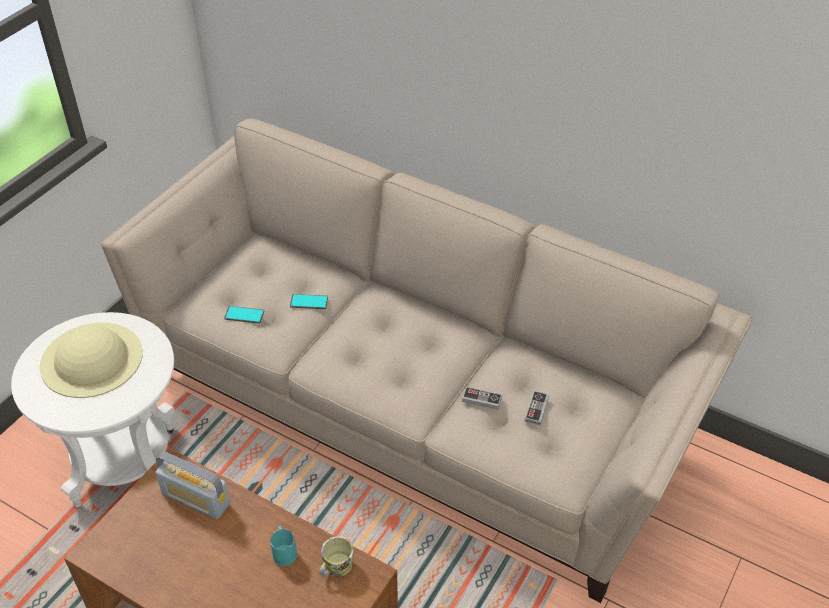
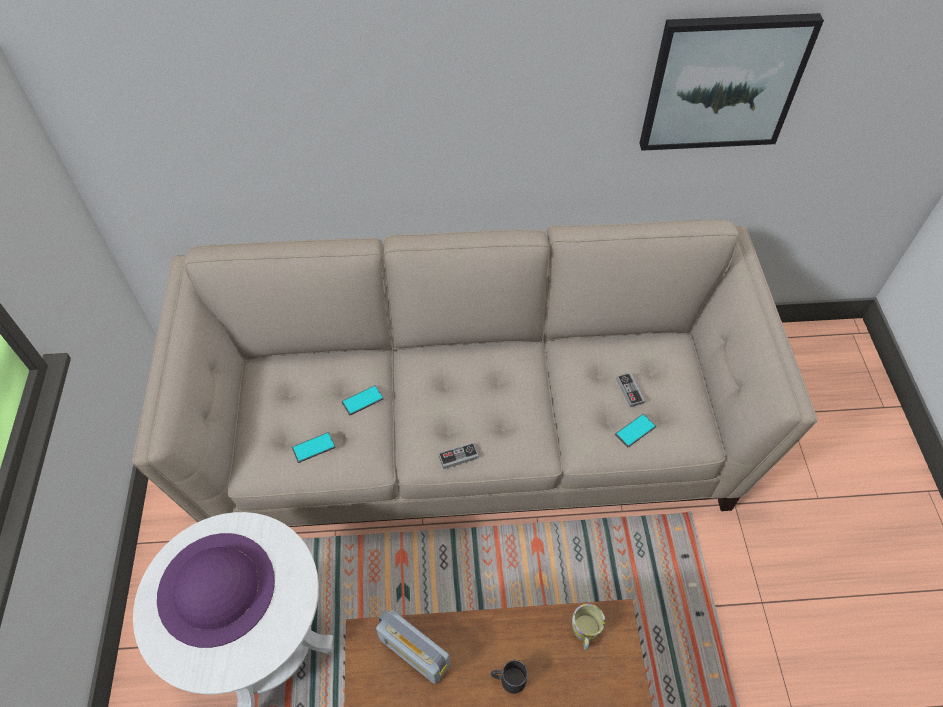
camera: 35 degrees left, 10 degrees up
(91, 359) = (216, 588): beige hat -> purple hat
(196, 498) = (414, 652): radio -> radio turned 45 degrees clockwise
(245, 560) = (508, 679): none -> black mug
(284, 550) = (531, 647): turquoise mug -> none
(481, 399) = (582, 407): game controller -> game controller (458, 457)
(512, 442) = (635, 431): none -> phone
(726, 137) = (723, 82): none -> picture

